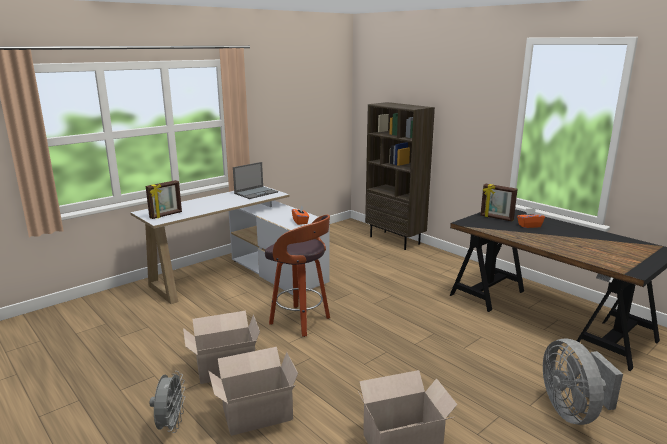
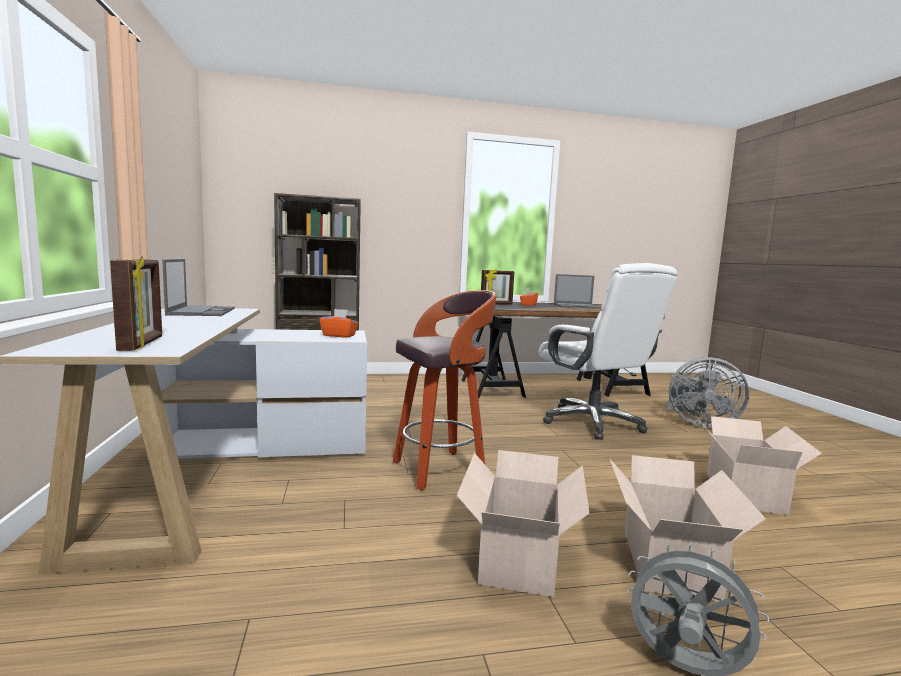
camera: 60 degrees left, 10 degrees down
(470, 353) = (593, 423): none -> white office chair
(584, 240) = (577, 306): none -> laptop

